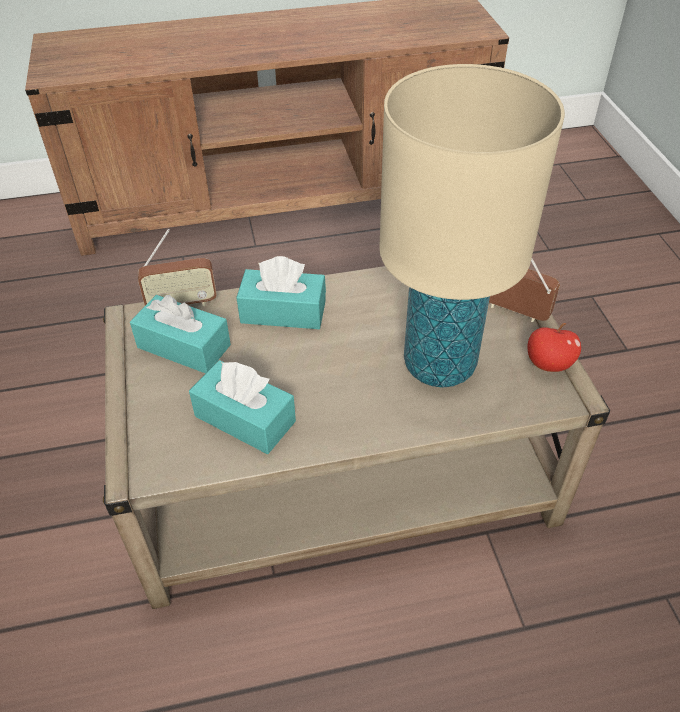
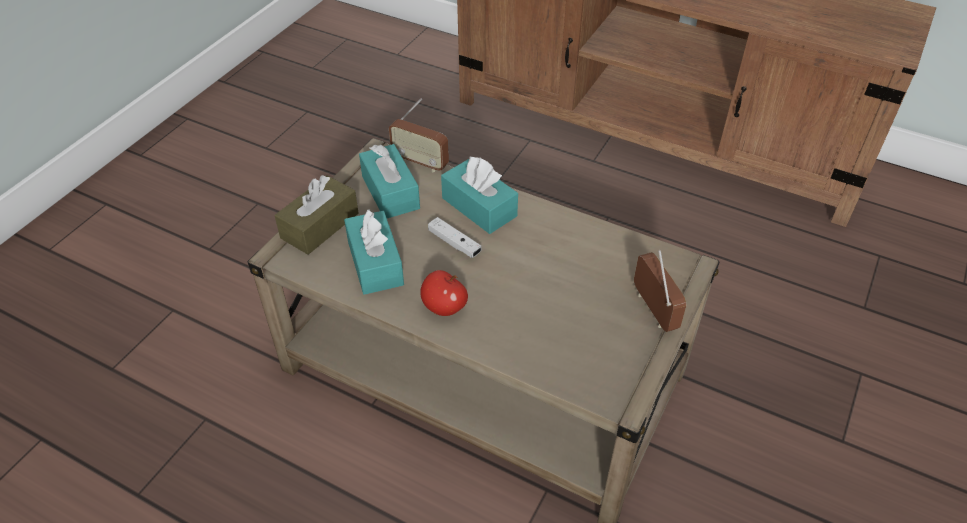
camera: 40 degrees right, 0 degrees up
(147, 419) = (320, 225): none -> brown tissue box
(298, 355) = (454, 243): none -> white game controller
(439, 364) = (546, 312): beige table lamp -> none
(548, 364) = (630, 366): apple -> apple (444, 307)

